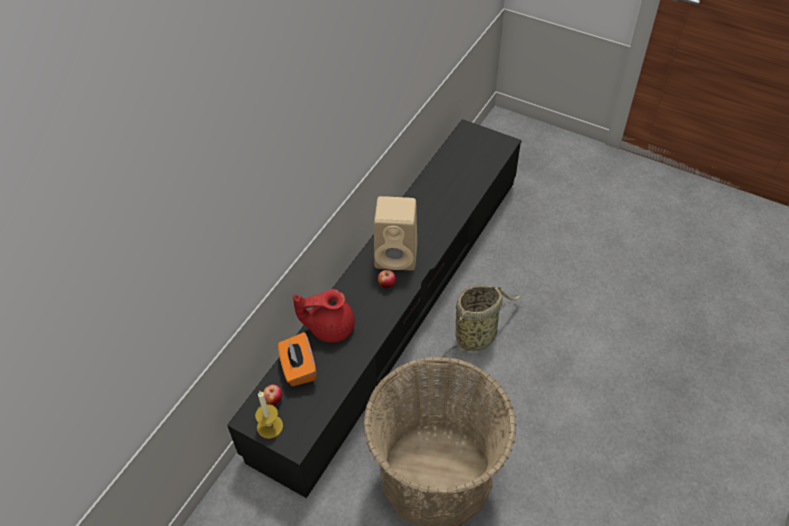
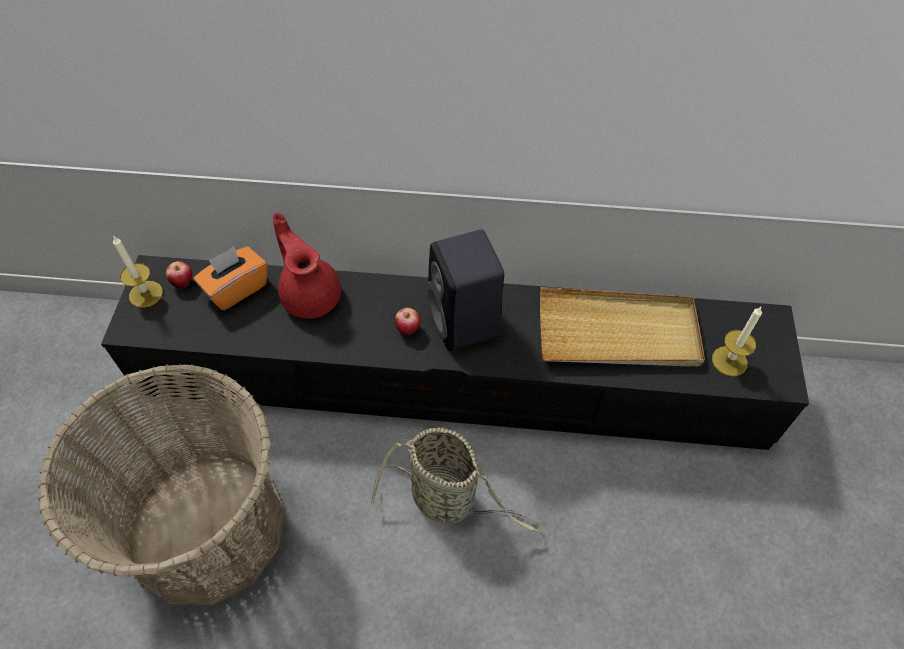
camera: 65 degrees right, 5 degrees up
(397, 255) = (465, 323): beige speaker -> black speaker
(442, 191) = (618, 333): none -> beige tray
(483, 156) = (729, 361): none -> candle

